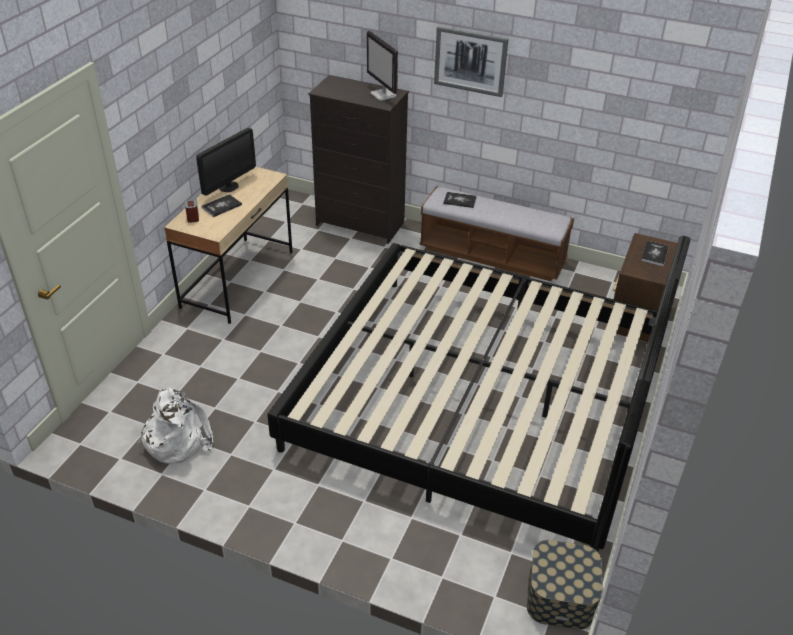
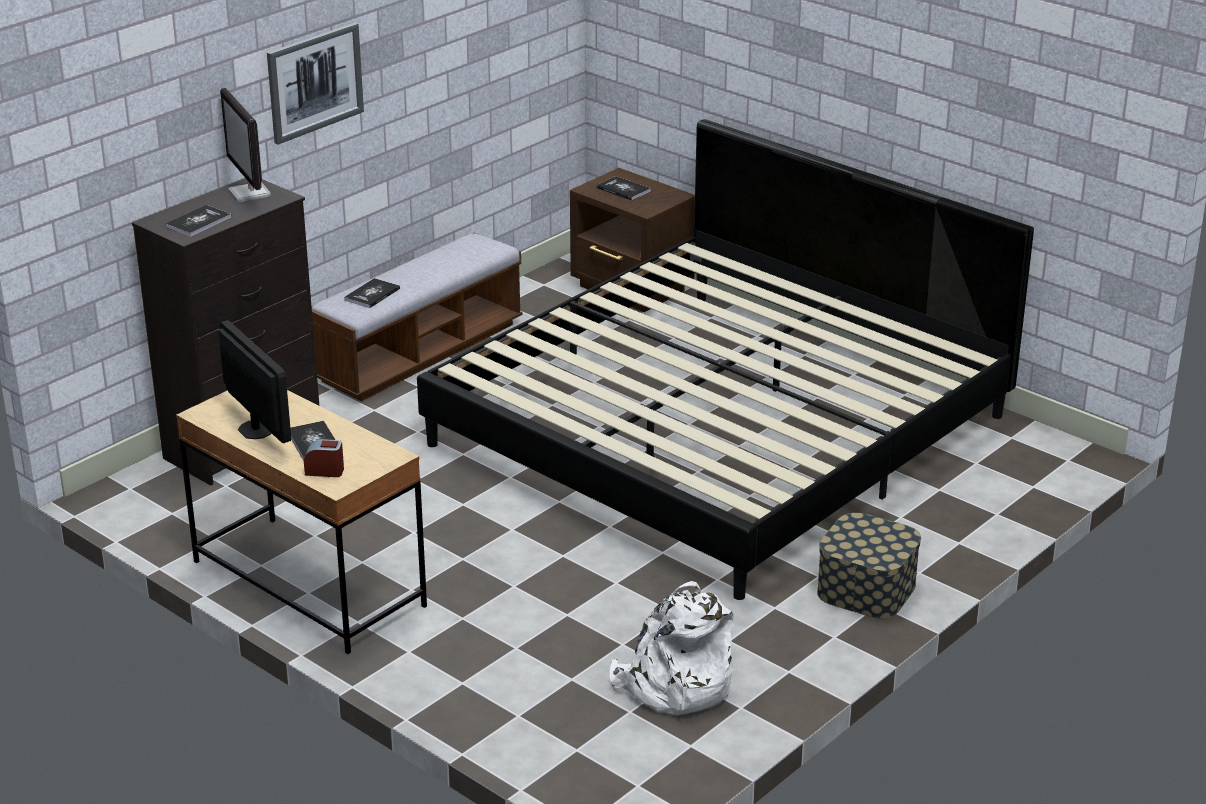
camera: 70 degrees left, 10 degrees down
(338, 90) = (198, 222): none -> book
(383, 95) = (250, 193): monitor -> monitor turned 75 degrees clockwise
(560, 597) = (1044, 447): storage box -> storage box (866, 588)

